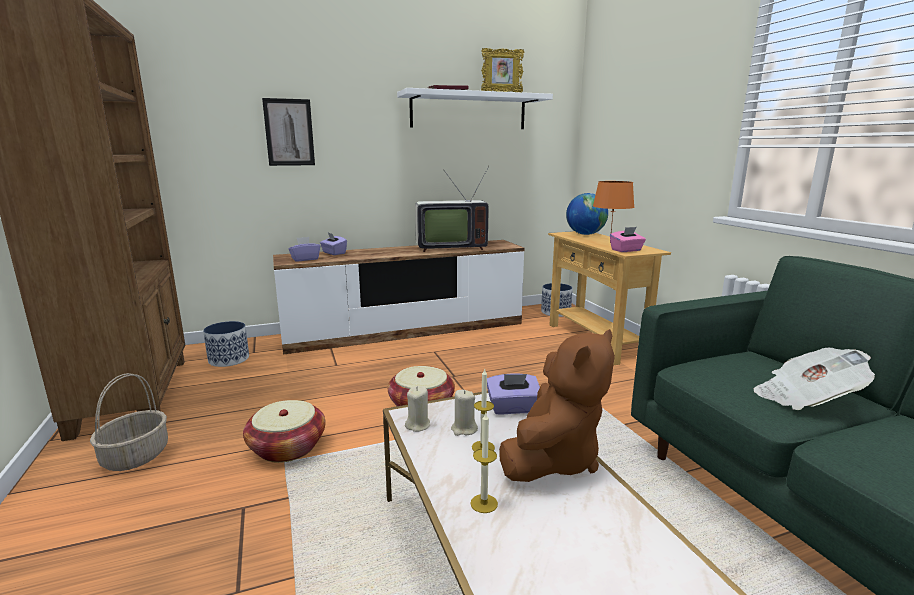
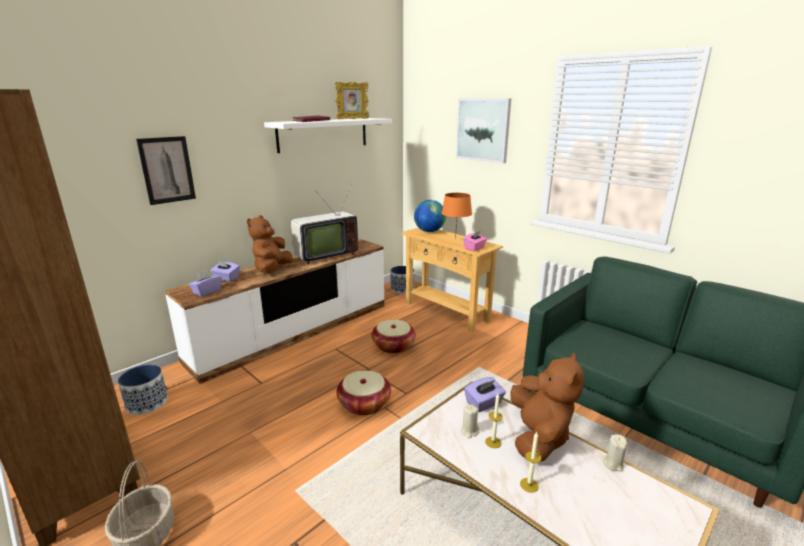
camera: 25 degrees left, 5 degrees up
(287, 448) = (286, 476): basket -> basket (393, 346)
(384, 252) = (272, 269): none -> brown plush toy
(418, 425) = (437, 438): beige candle -> beige candle (612, 464)
(664, 99) = (483, 130): none -> picture
(805, 399) = (634, 353): newspaper -> none

